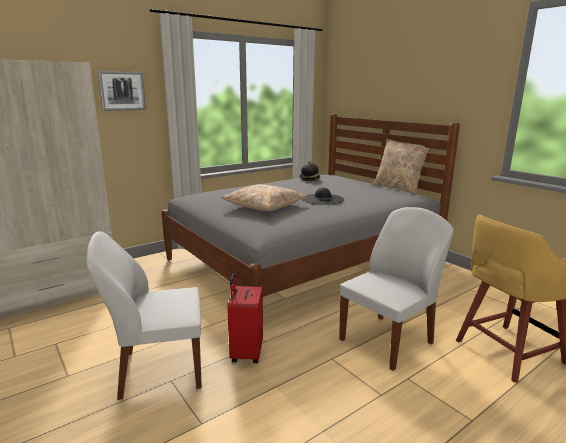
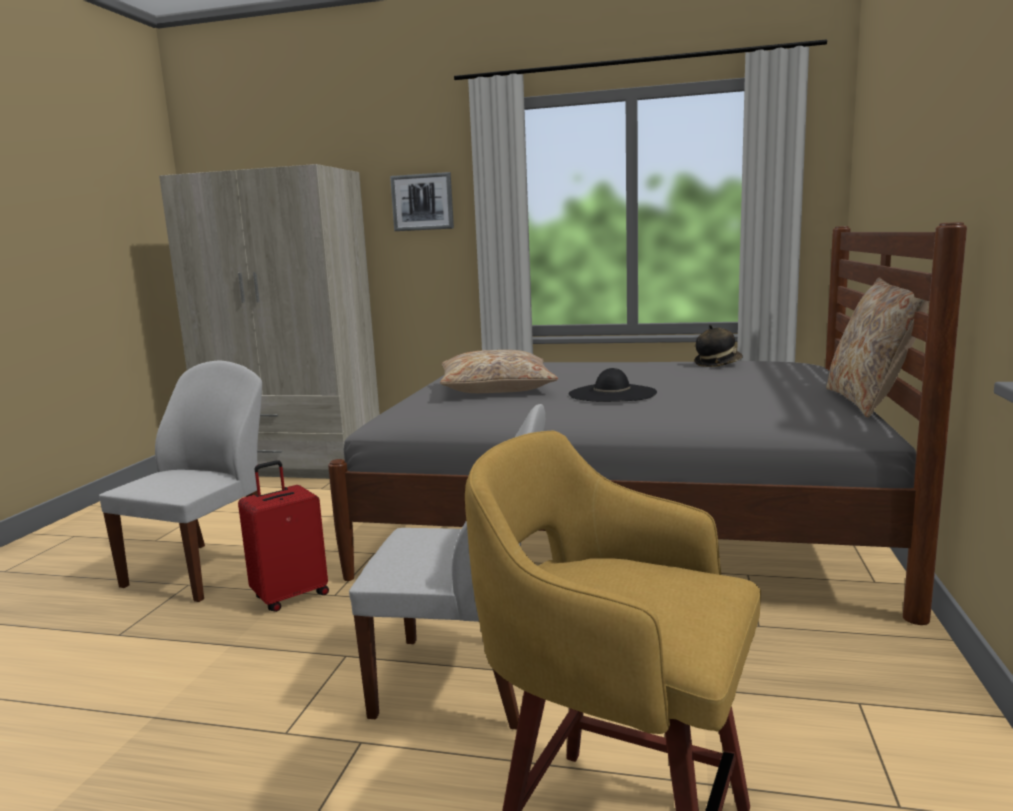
camera: 50 degrees right, 5 degrees down
(159, 370) = (203, 570): white chair -> white chair turned 75 degrees clockwise

